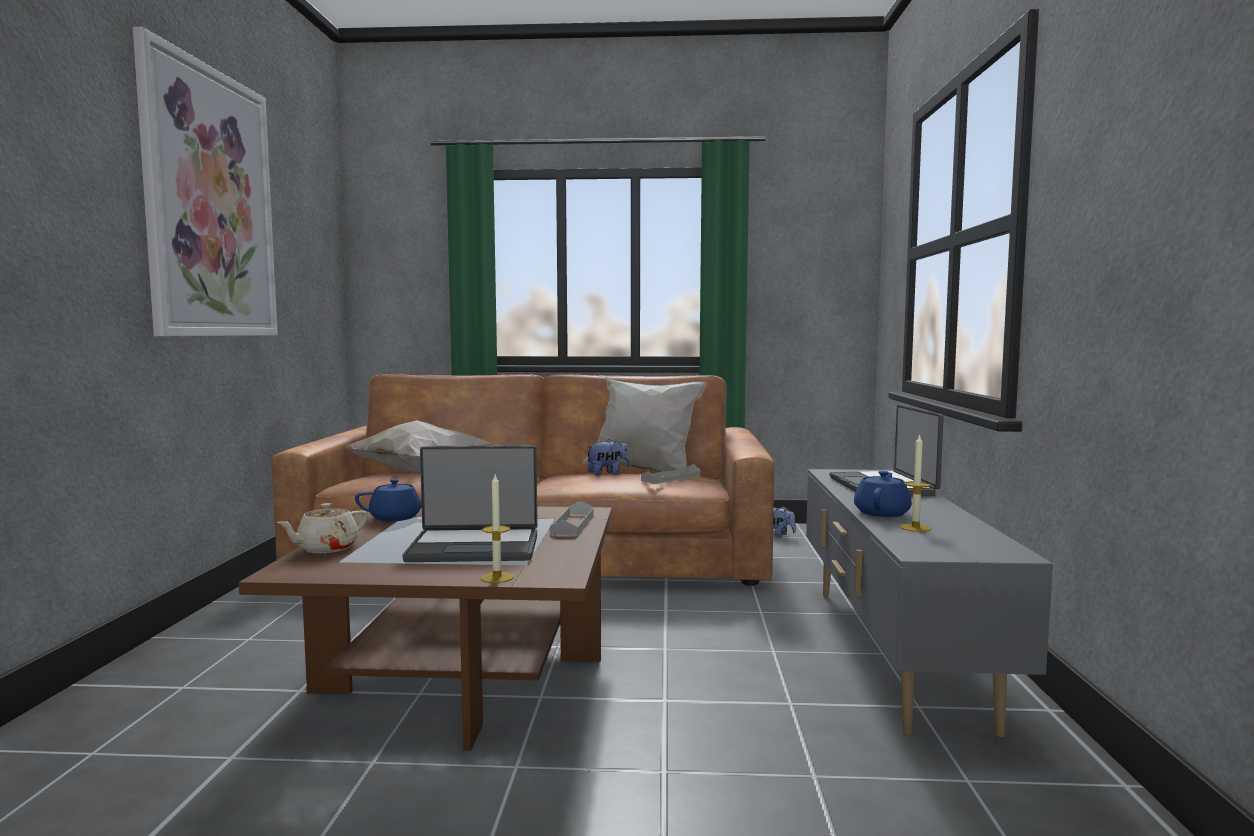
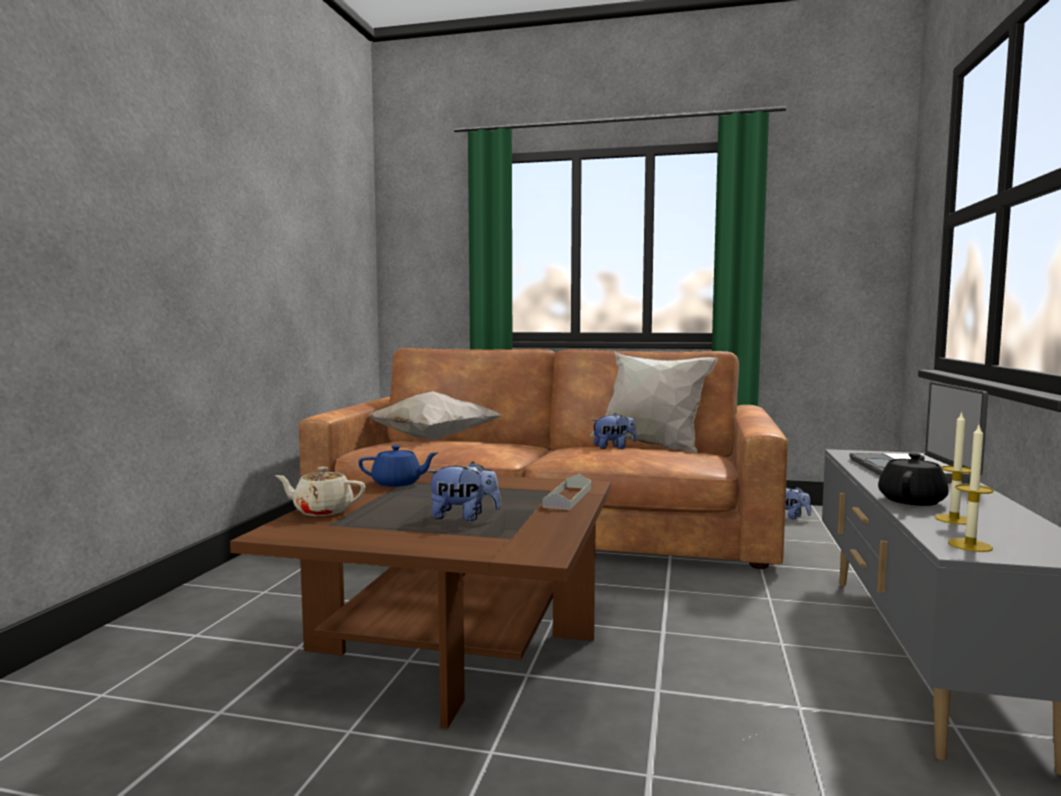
camera: 10 degrees right, 0 degrees up
(210, 204) = (246, 187): picture -> none
(326, 549) = (322, 511): beige teapot -> beige teapot turned 45 degrees clockwise
(475, 547) = (464, 517): laptop -> plush toy
(497, 577) = (477, 550): candle -> candle (970, 545)
(671, 478) = (677, 454): grey tray -> none
(882, 513) = (912, 500): blue teapot -> black teapot

